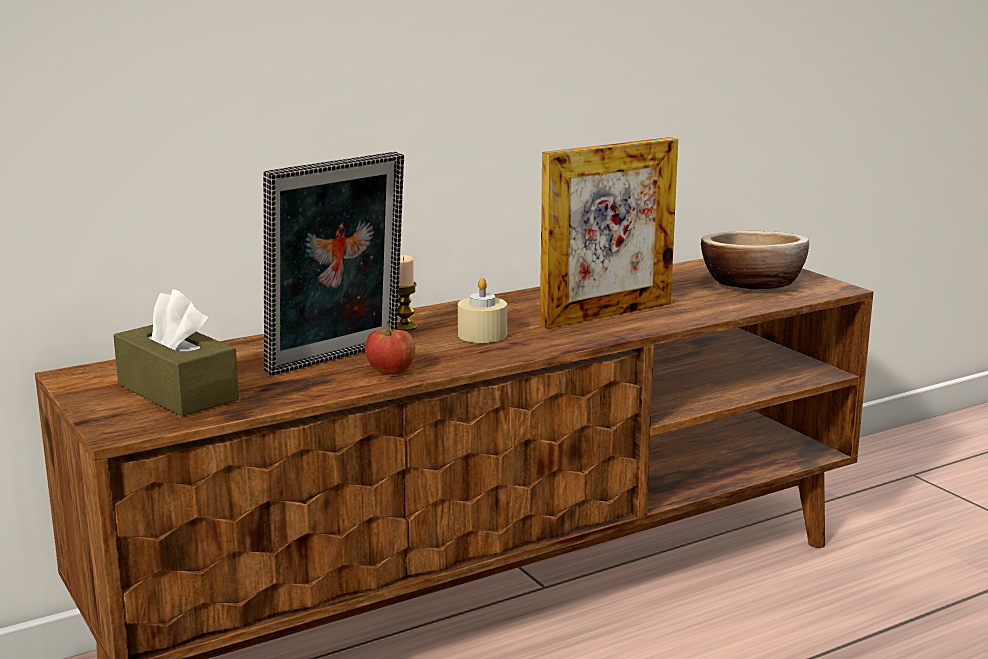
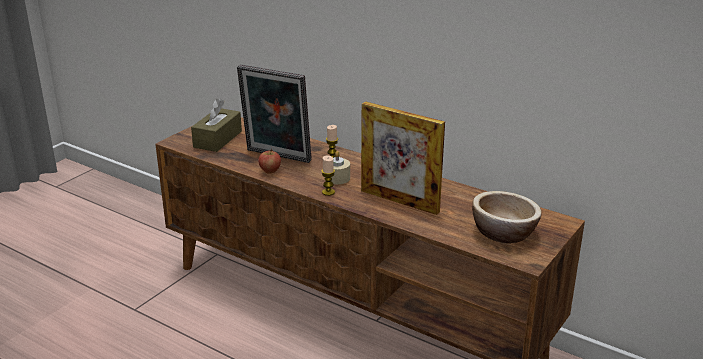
camera: 65 degrees right, 10 degrees up
(527, 347) = (328, 192): none -> candle

